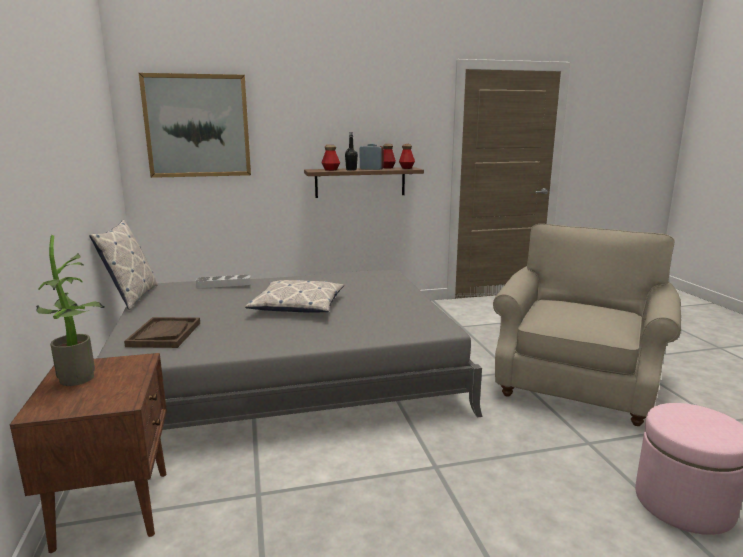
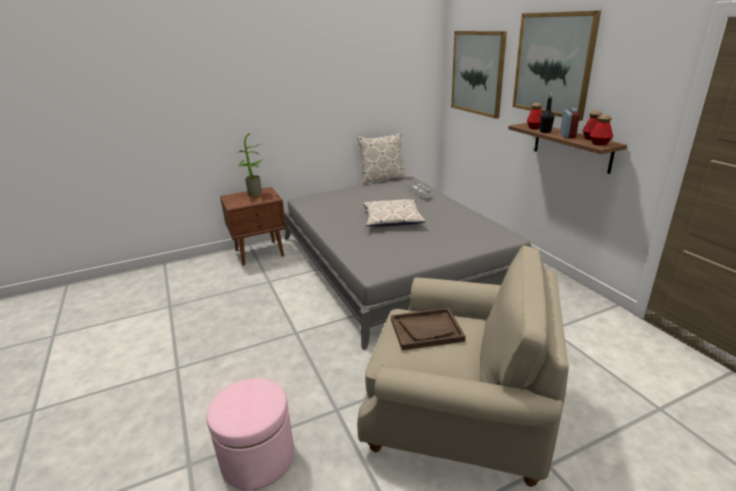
camera: 80 degrees right, 10 degrees up
(164, 334) = (333, 199): brown tray -> brown tray (426, 330)
(321, 108) = (552, 64): none -> picture

